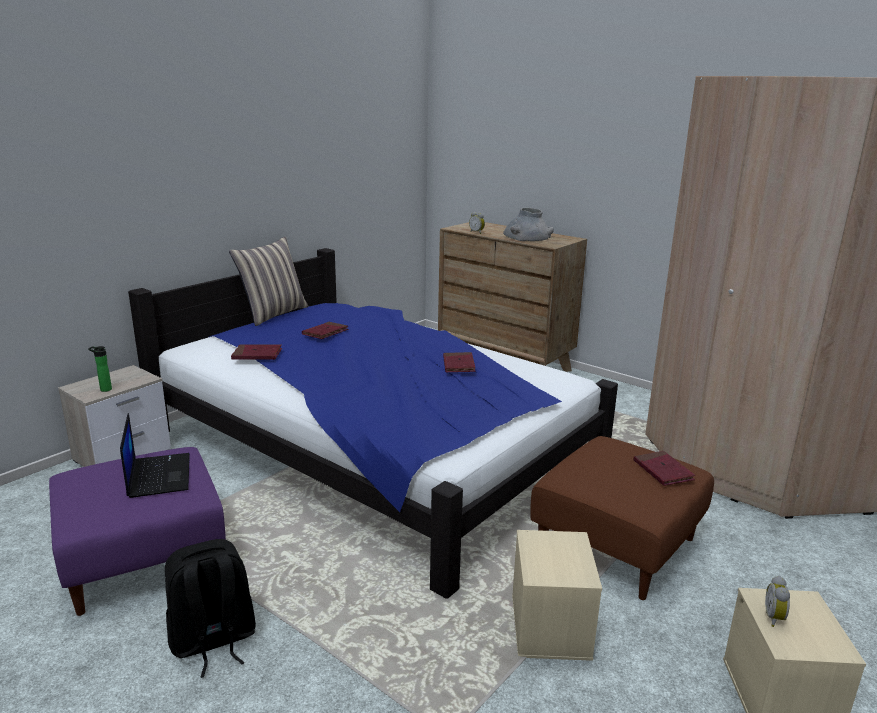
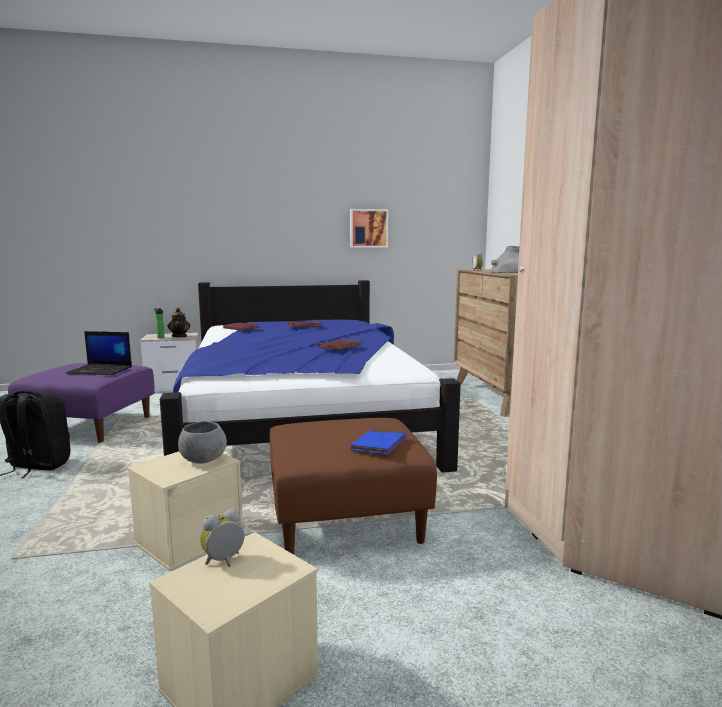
camera: 40 degrees right, 10 degrees down
(129, 380) = (179, 336): none -> teapot
(158, 475) = (101, 370): laptop -> laptop turned 75 degrees clockwise
(273, 314) = (305, 319): pillow -> none
(322, 181) = (368, 228): none -> picture
(562, 546) = (203, 460): none -> grey bowl
(663, 471) = (380, 444): red book -> blue book

